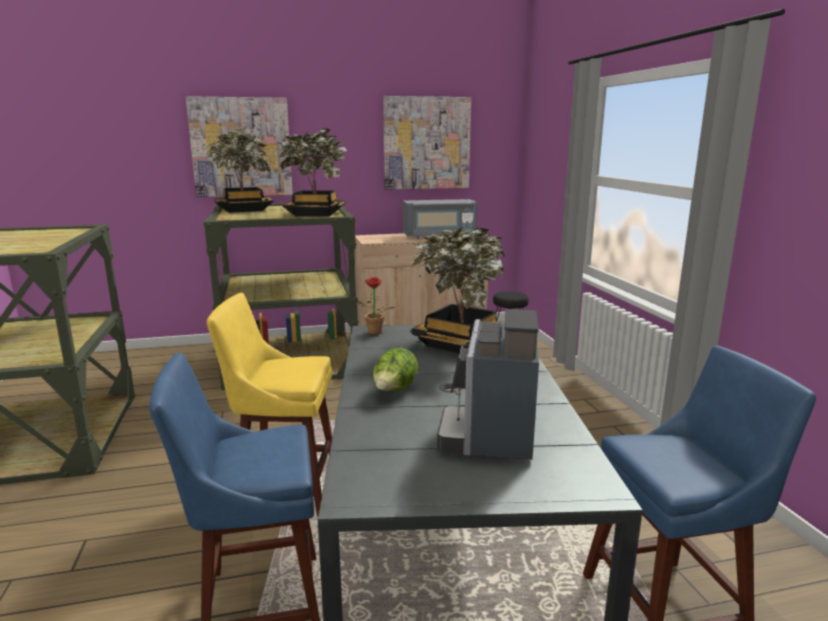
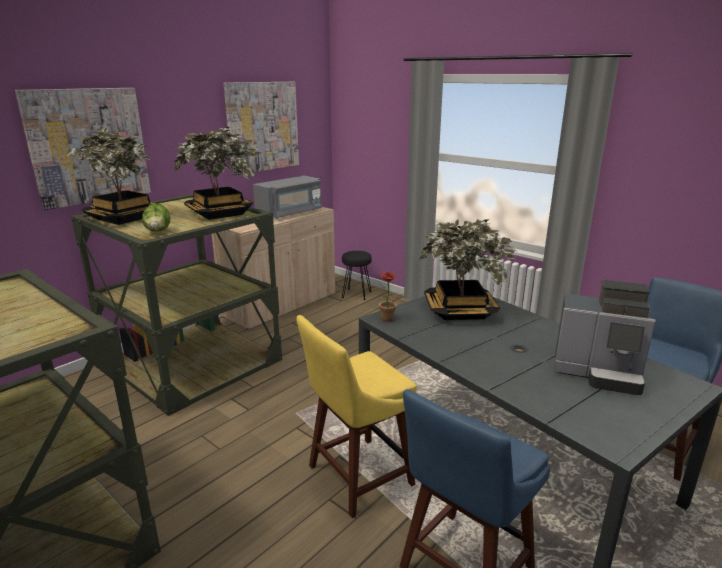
camera: 35 degrees left, 5 degrees up
(394, 391) = (495, 364): lettuce -> lettuce (158, 232)
(491, 434) = (598, 373): coffee machine -> coffee machine turned 45 degrees counterclockwise

